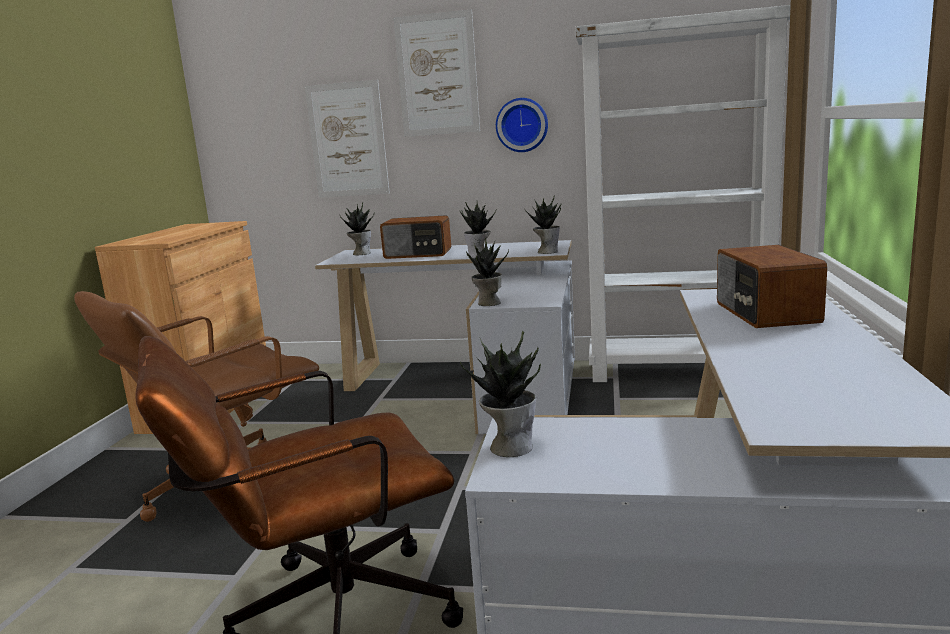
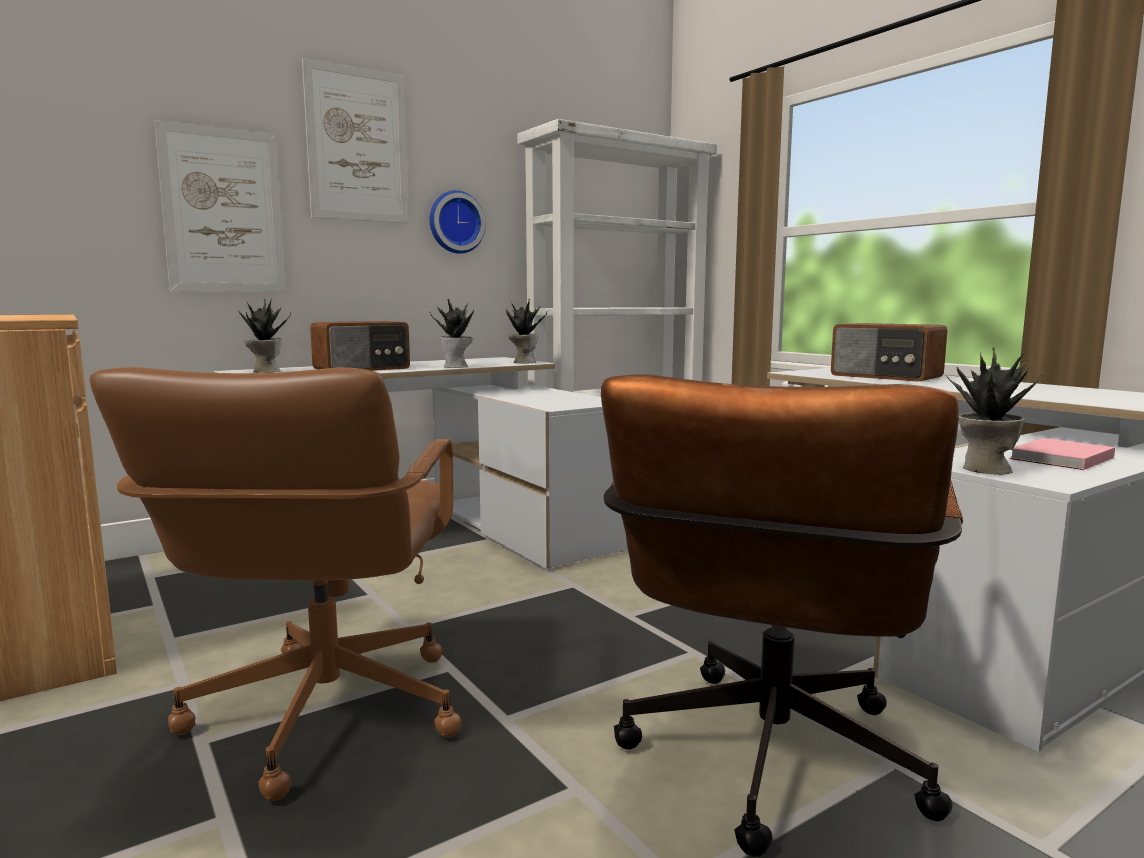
camera: 45 degrees left, 5 degrees down
(488, 303) = (554, 406): potted plant -> none
(628, 455) = (1058, 458): none -> pink book

